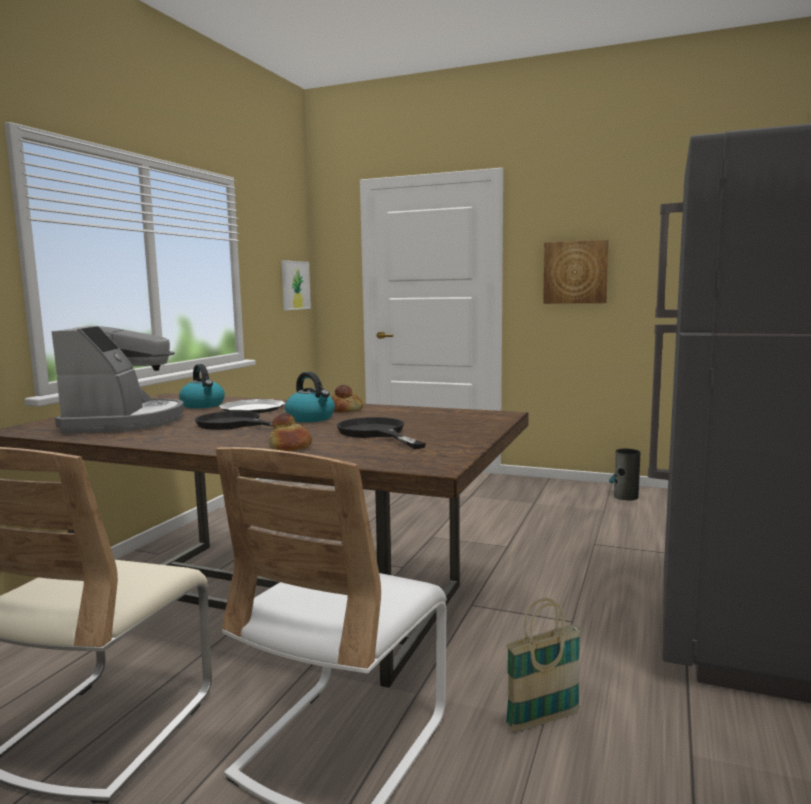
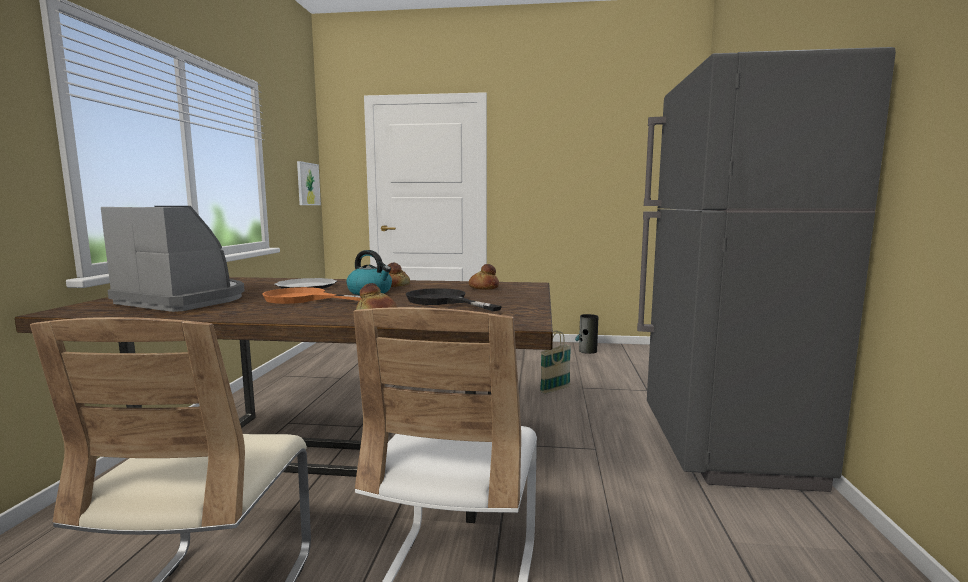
camera: 15 degrees left, 0 degrees up
(125, 421) = (184, 300): coffee machine -> coffee machine turned 45 degrees counterclockwise
(203, 405) = (253, 285): kettle -> none
(237, 425) = (304, 299): black frying pan -> orange frying pan
(440, 417) = (483, 287): none -> bread
(543, 720) = (612, 532): basket -> basket (555, 389)
(575, 272) = (544, 178): picture -> none

